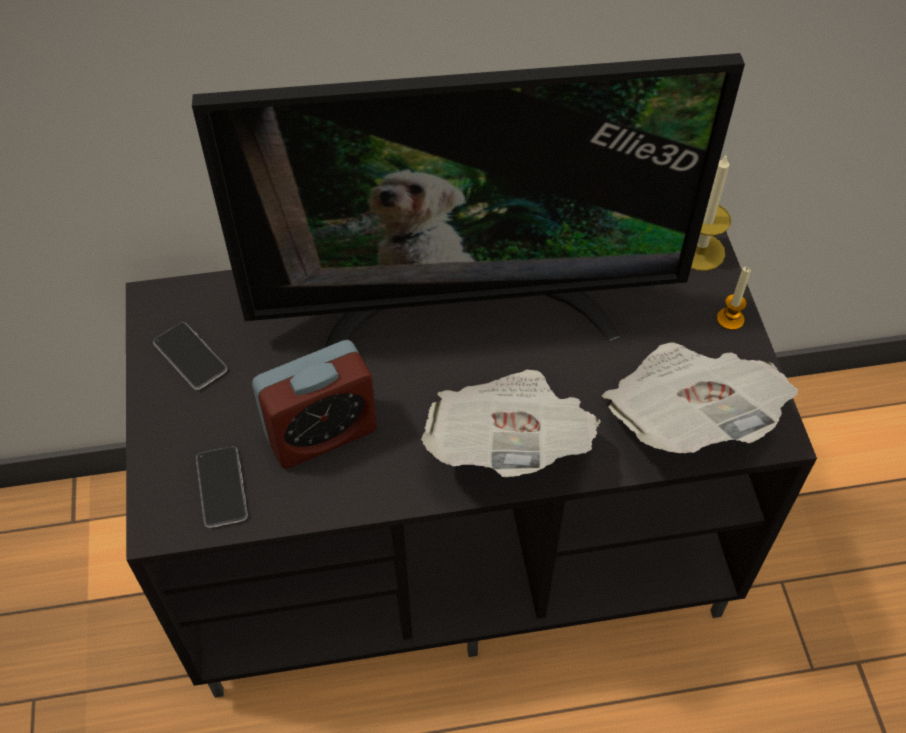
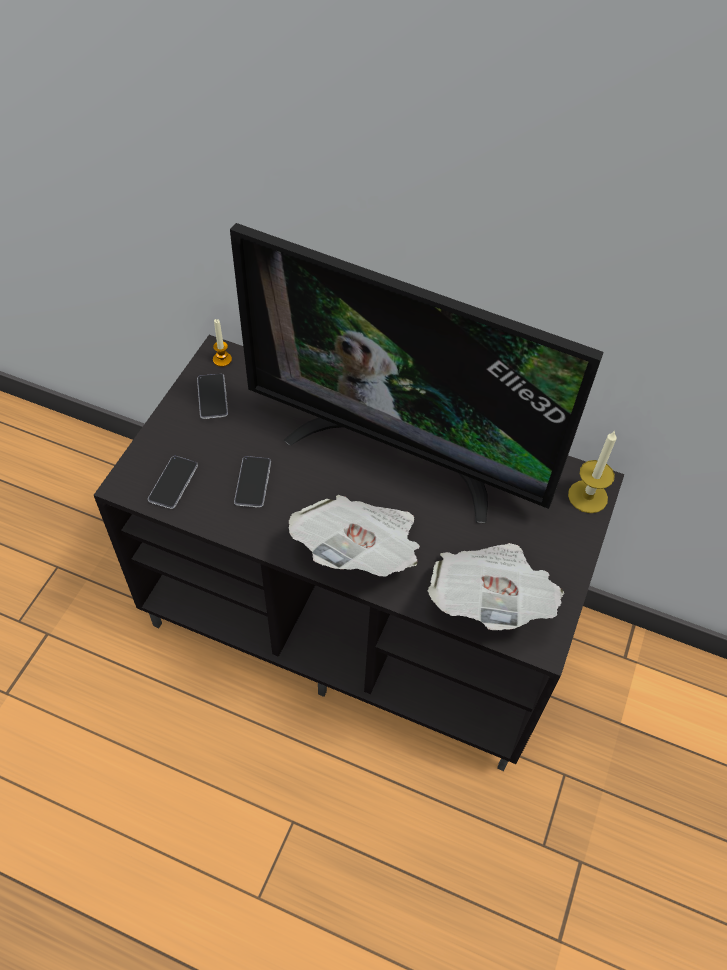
camera: 30 degrees right, 0 degrees up
(321, 433) = (253, 482): alarm clock -> phone
(730, 319) = (572, 552): candle -> candle (222, 359)

